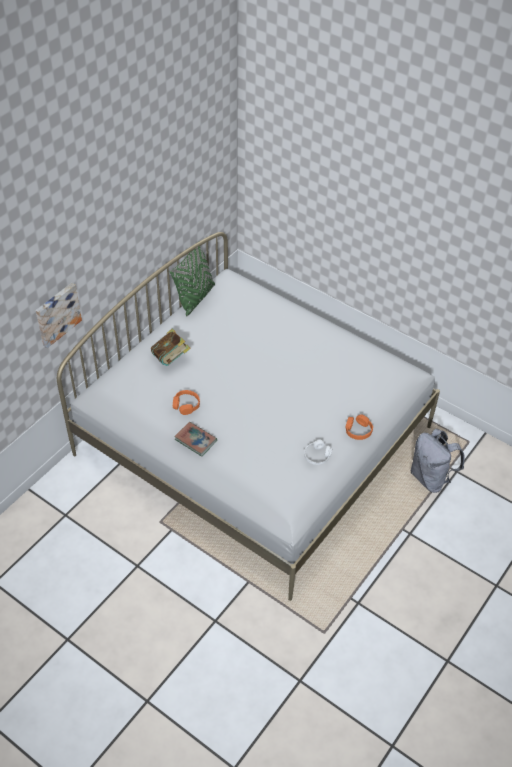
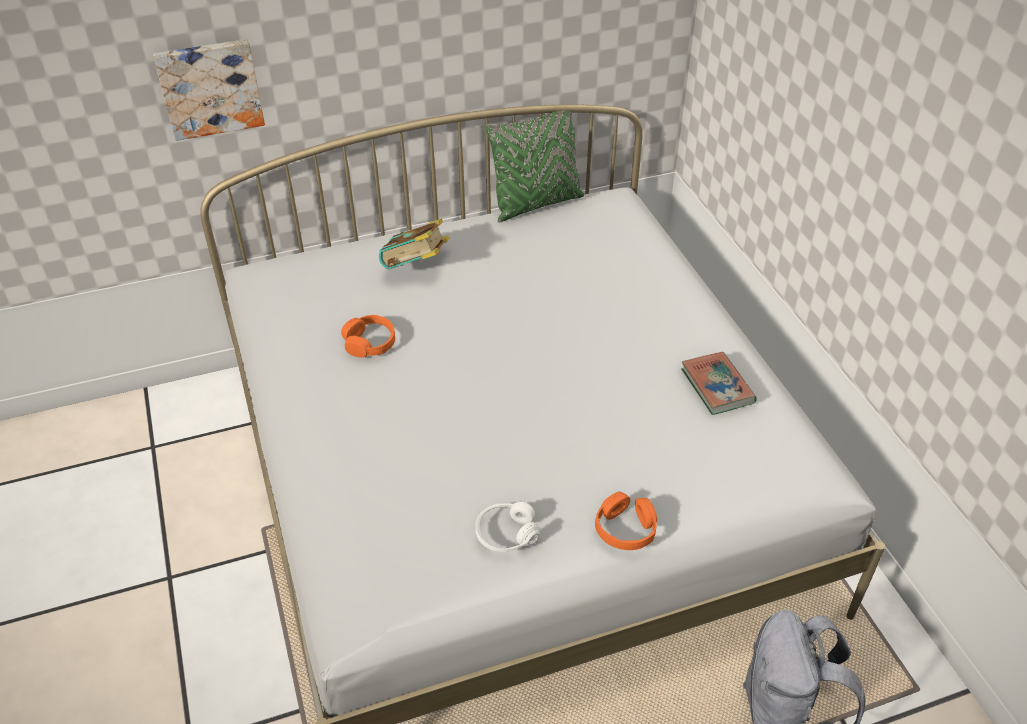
camera: 35 degrees right, 5 degrees down
(195, 440) = (330, 402): book -> book (717, 386)

